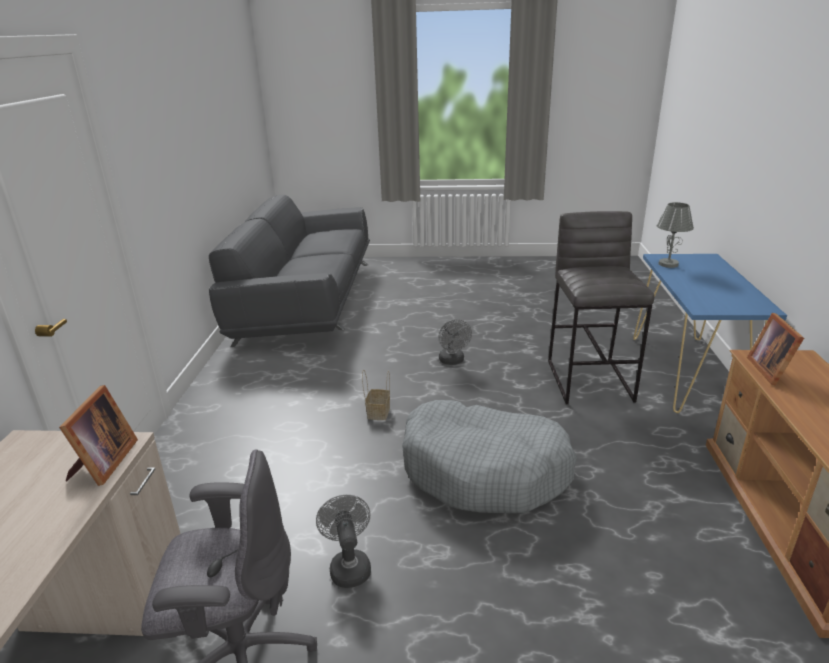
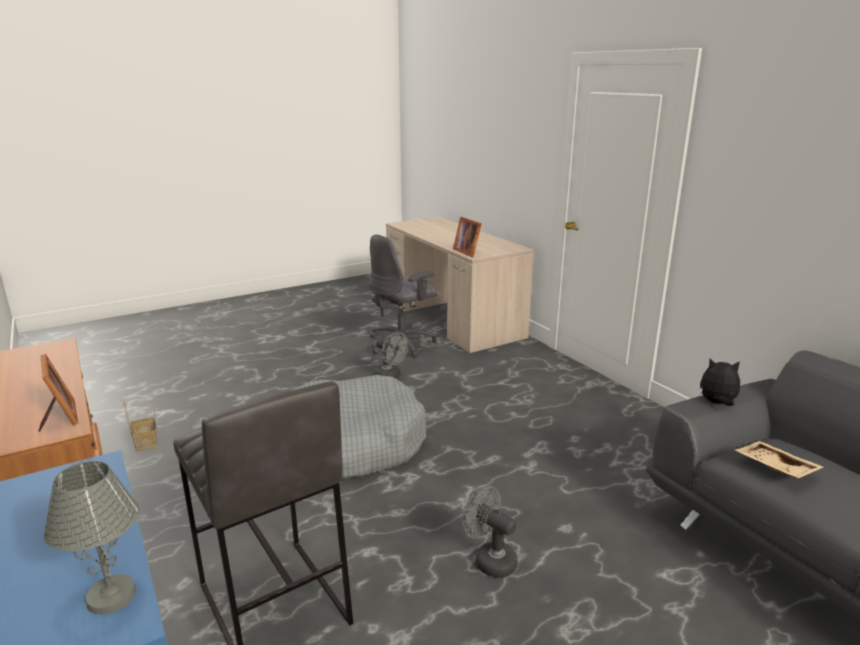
camera: 145 degrees right, 5 degrees down
(293, 275) = (717, 403): none -> plush toy
(323, 266) = (774, 467): none -> beige tray
(378, 412) = (489, 458): basket -> basket (147, 443)

